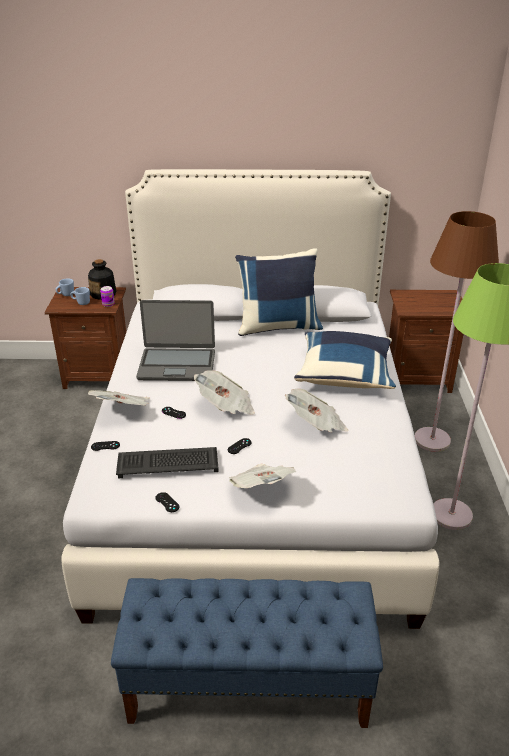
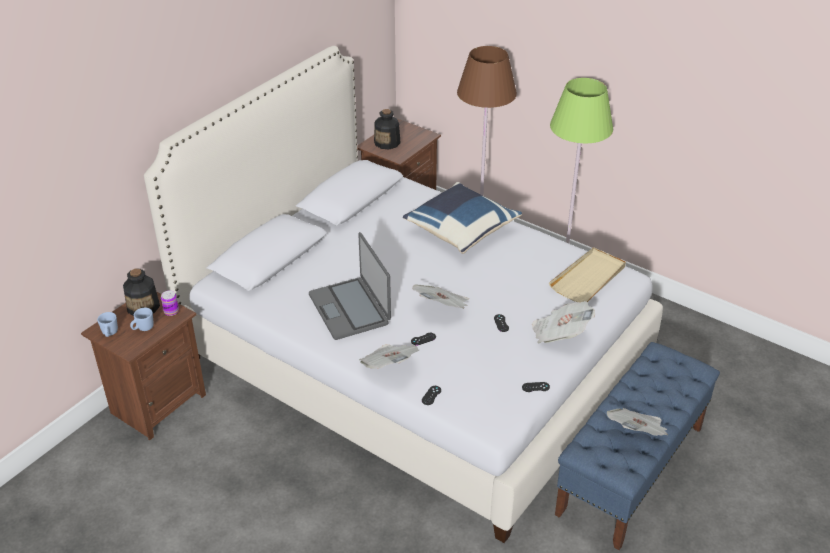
camera: 55 degrees left, 5 degrees up
(169, 463) = (491, 367): keyboard -> none
(177, 365) = (350, 309): laptop -> laptop turned 120 degrees clockwise
(278, 326) = (350, 228): blue pillow -> none
(316, 425) = (510, 275): newspaper -> newspaper (637, 433)
(371, 474) = (588, 278): none -> beige tray
(417, 299) = (387, 143): none -> bottle

